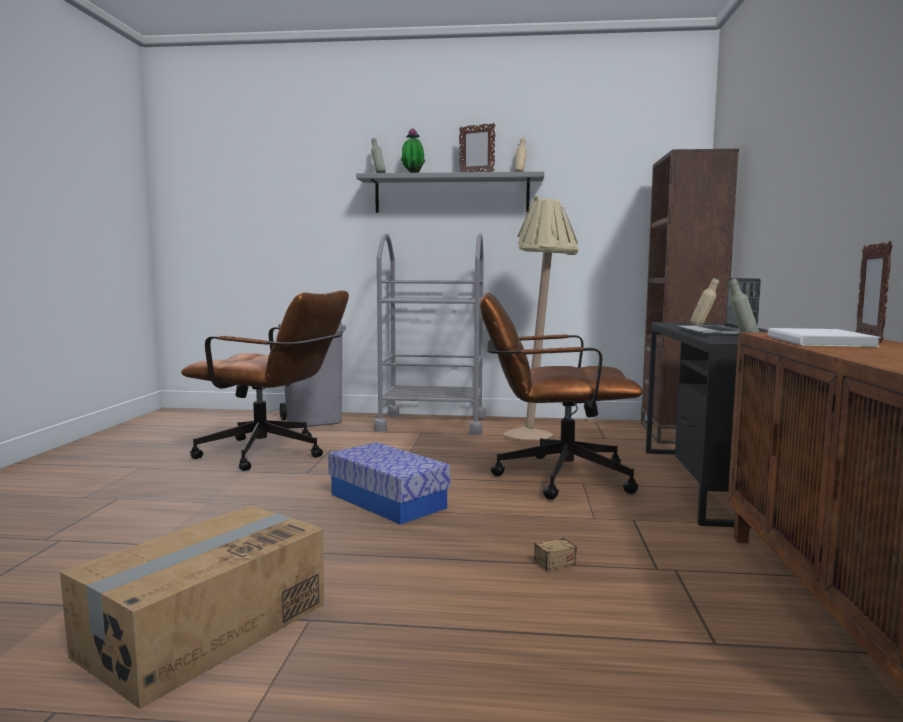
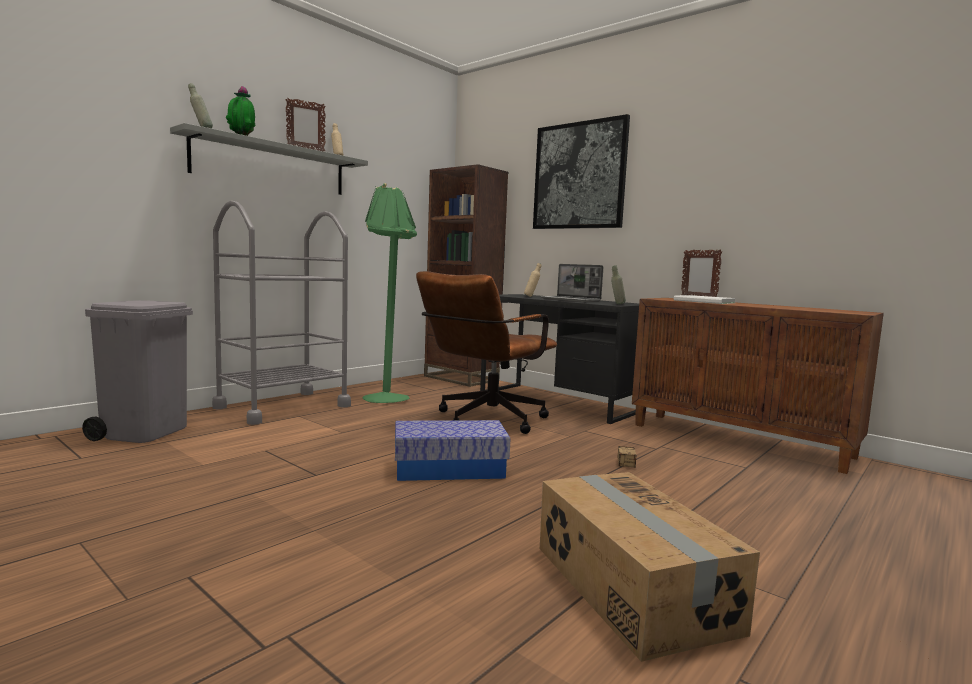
camera: 55 degrees left, 0 degrees up
(272, 454) = (216, 472): brown office chair -> none
(538, 434) = (388, 396): beige floor lamp -> green floor lamp
(790, 138) = (579, 176): none -> picture

